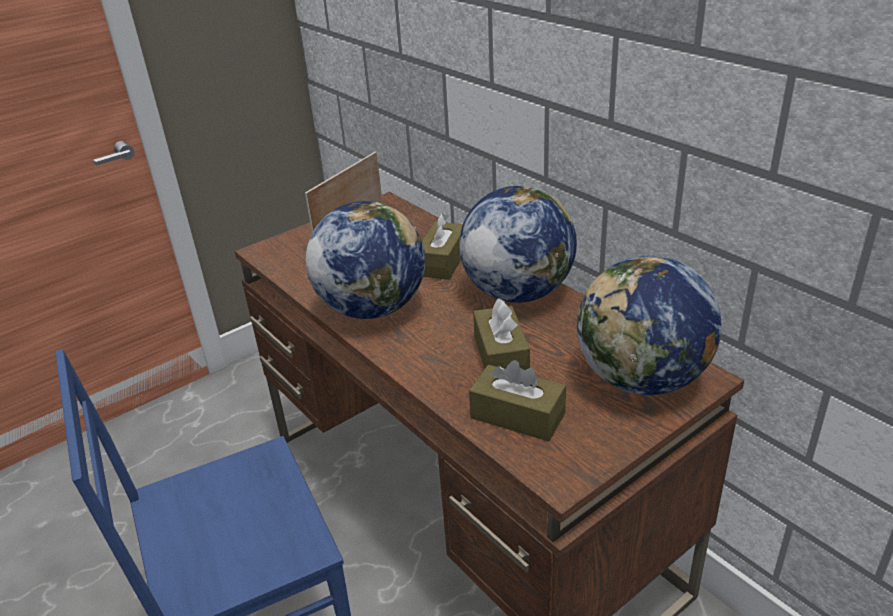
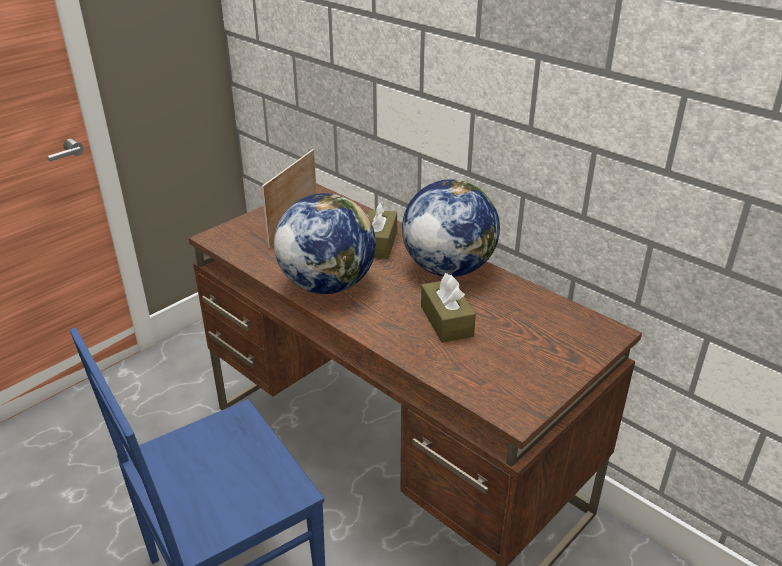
camera: 10 degrees left, 0 degrees up
(517, 416) = (471, 368): brown tissue box -> none
(642, 379) = (564, 335): globe -> none

